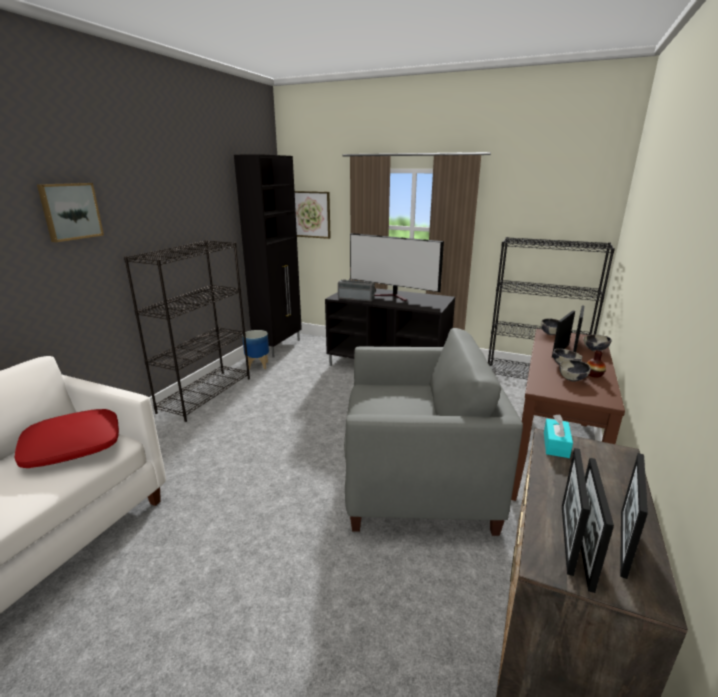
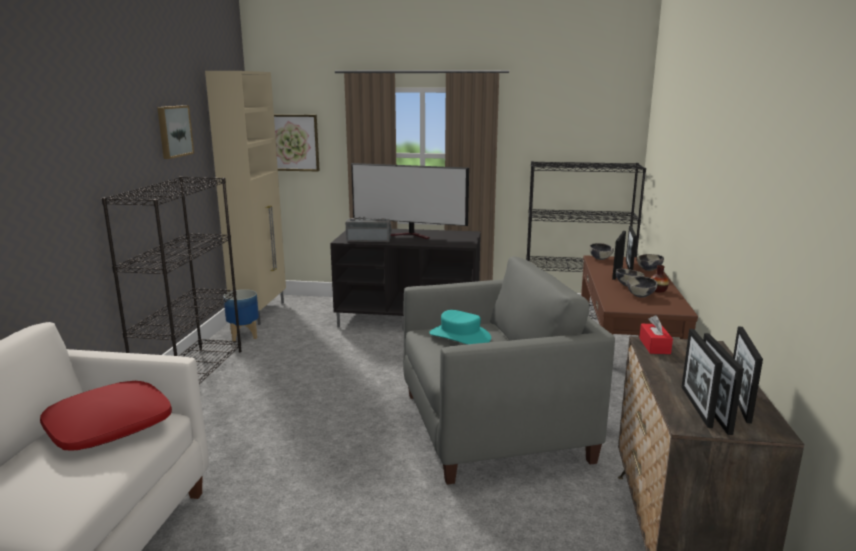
camera: 15 degrees left, 5 degrees down
(70, 211) = (48, 142): picture -> picture (173, 131)
(279, 347) = (260, 312): black cabinet -> beige cabinet
(392, 397) = (460, 336): none -> turquoise hat
(556, 445) = (654, 346): turquoise tissue box -> red tissue box

